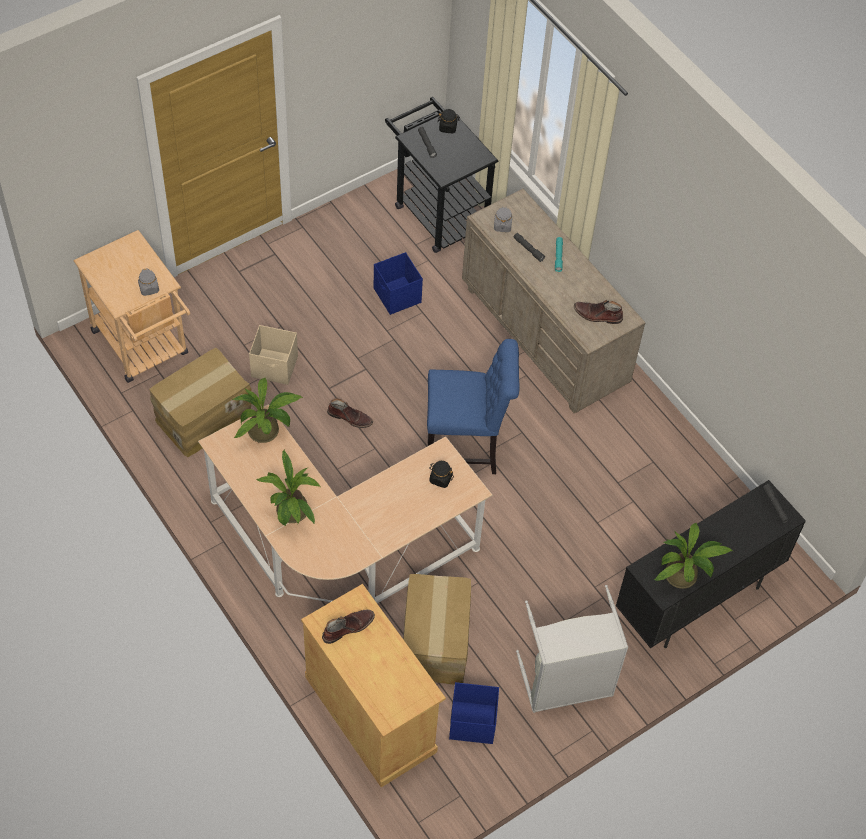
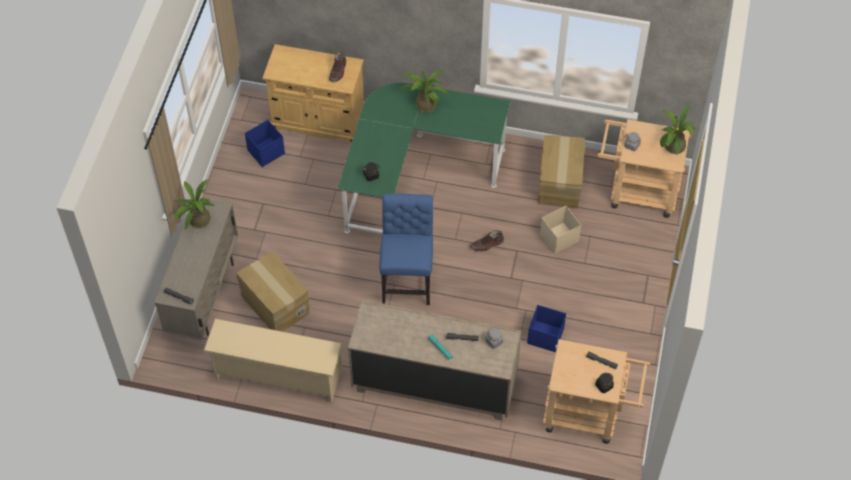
camera: 140 degrees right, 0 degrees up
(267, 431) = (483, 130): potted plant -> potted plant (672, 148)
(338, 551) = (414, 175): beige desk -> green desk
(436, 211) = (589, 415): black cart -> beige cart
(436, 643) = (319, 172): cardboard box -> cardboard box (274, 304)
(466, 448) = (407, 279): blue chair -> blue chair turned 135 degrees clockwise
(566, 684) = (236, 203): grey laundry basket -> none
(597, 315) = (379, 328): brown boot -> none
(690, 457) = (277, 376): none -> beige shoe rack
(696, 600) = (204, 296): black cabinet -> beige cabinet

